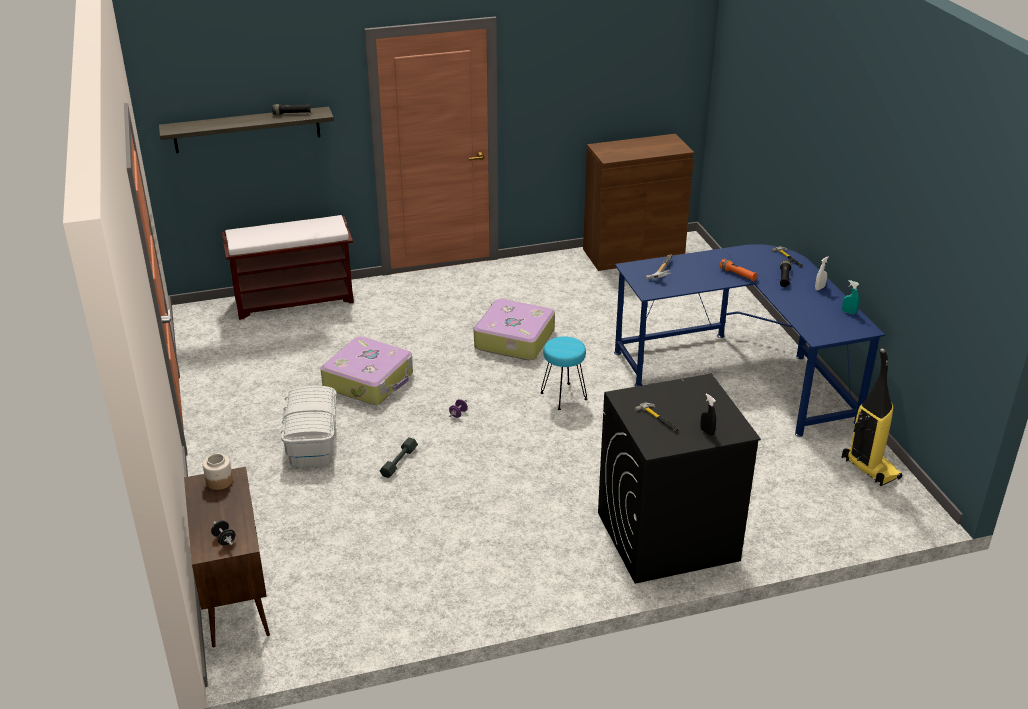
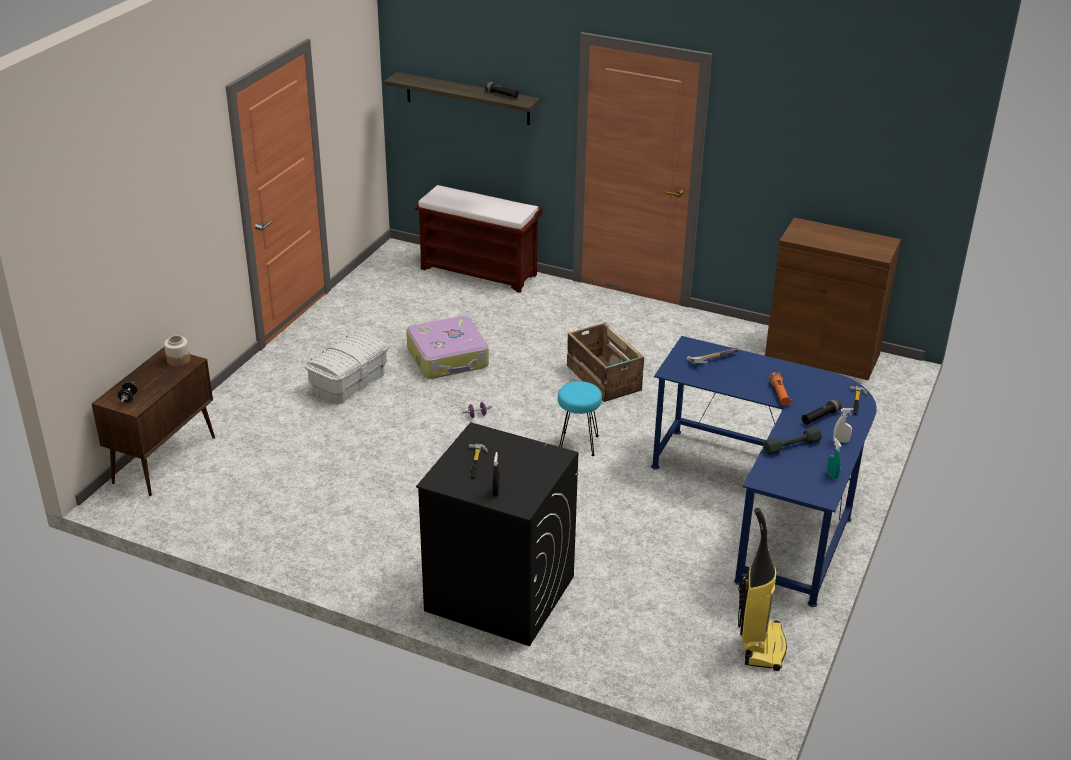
camera: 40 degrees right, 0 degrees up
(399, 462) = (386, 428): grey dumbbell -> grey dumbbell (792, 446)
(513, 339) = (604, 379): suitcase -> crate

